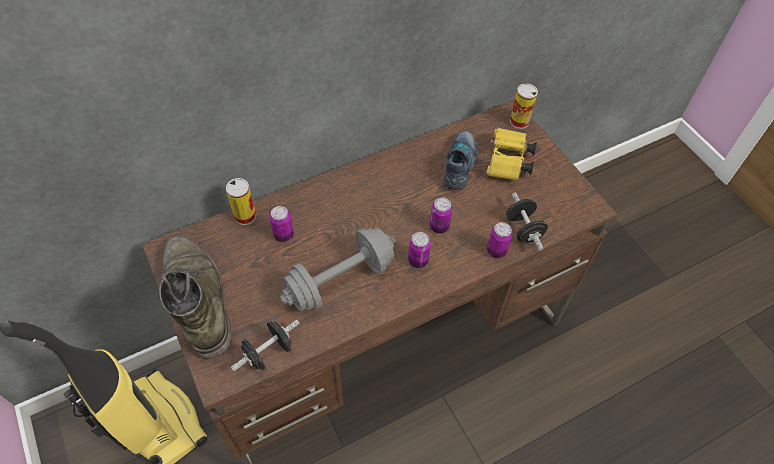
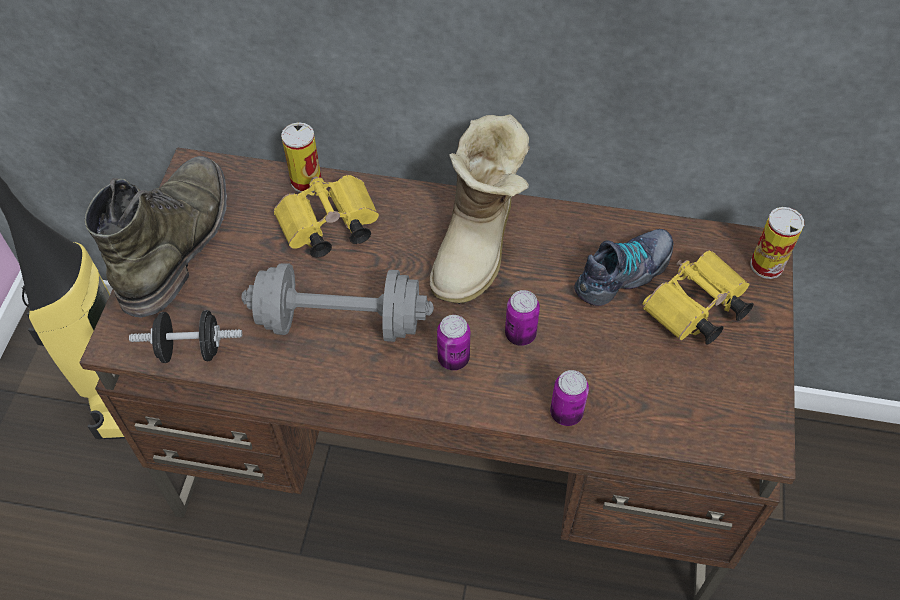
camera: 40 degrees right, 0 degrees up
(283, 235) = (327, 229): can -> yellow binoculars
(376, 194) = (479, 246): none -> boot
(523, 229) = (630, 410): black dumbbell -> none

